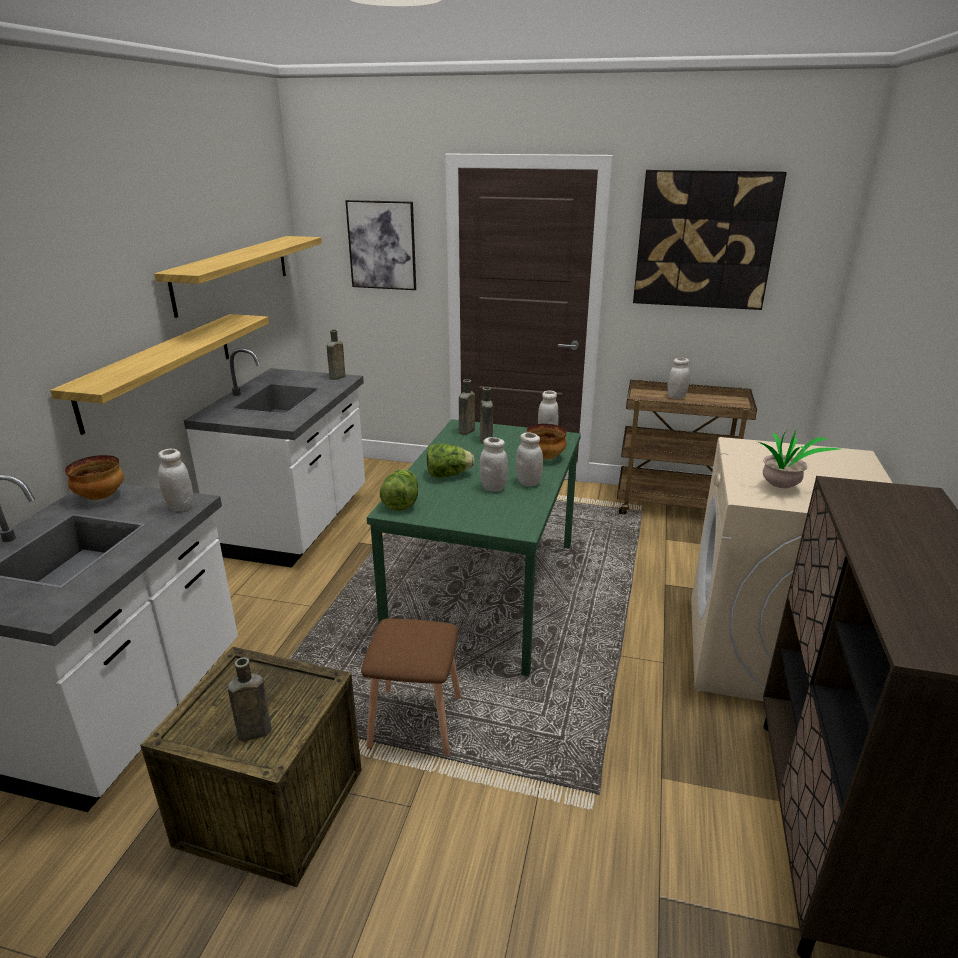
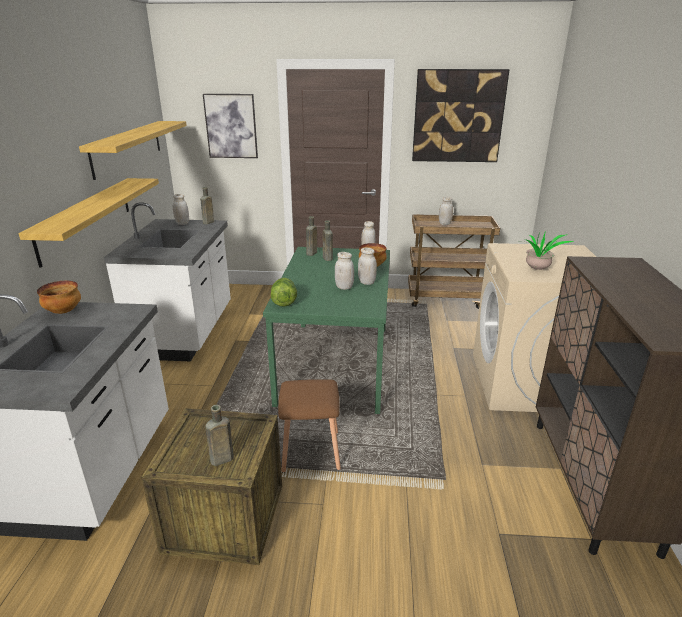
camera: 10 degrees left, 0 degrees up
(180, 506) = (129, 313): white jar -> white jar (182, 223)
(448, 475) = (310, 281): lettuce -> none

